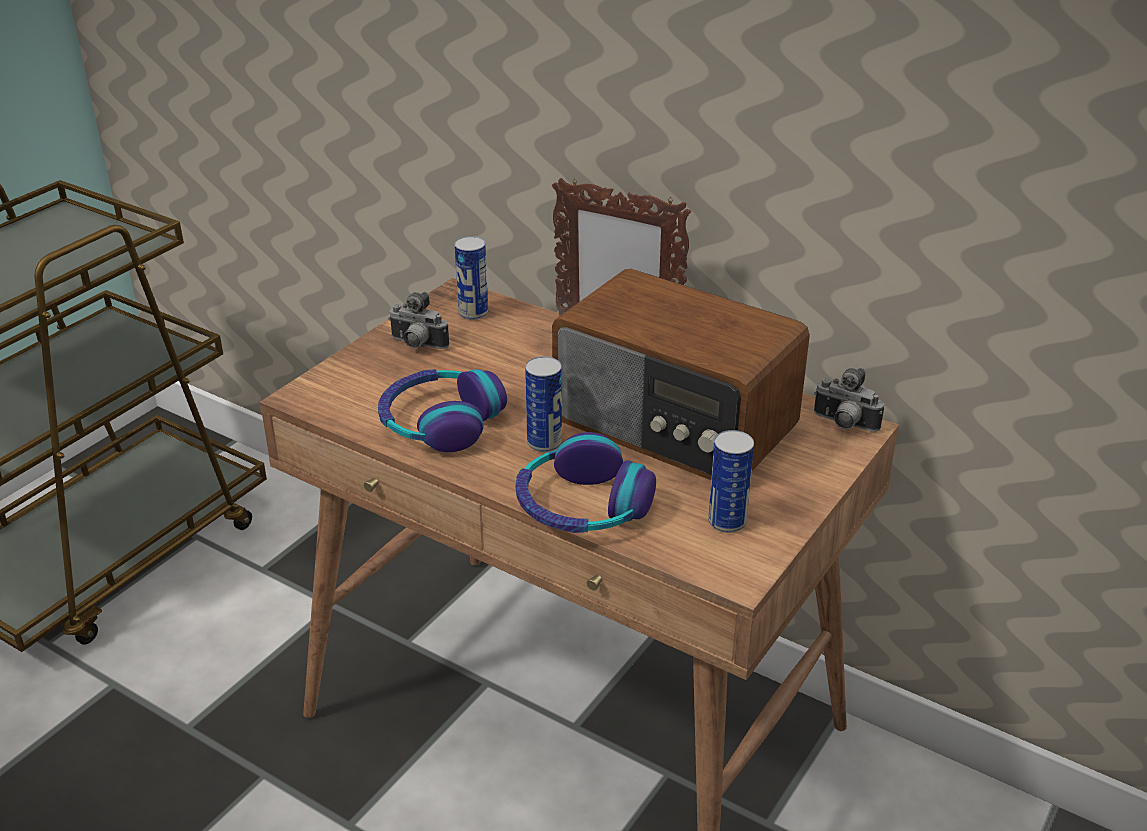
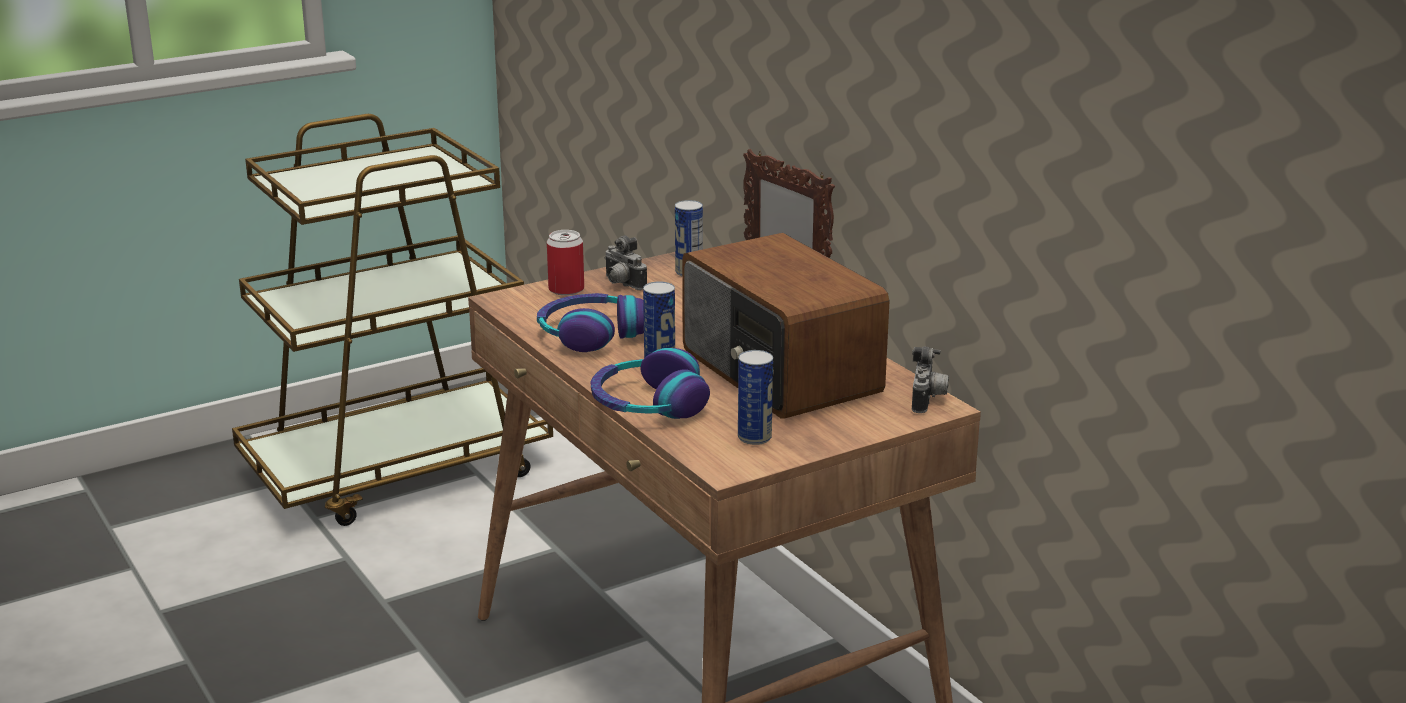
camera: 25 degrees right, 10 degrees down
(363, 366) = (566, 290): none -> can
(843, 425) = (928, 401): camera -> camera turned 135 degrees counterclockwise

